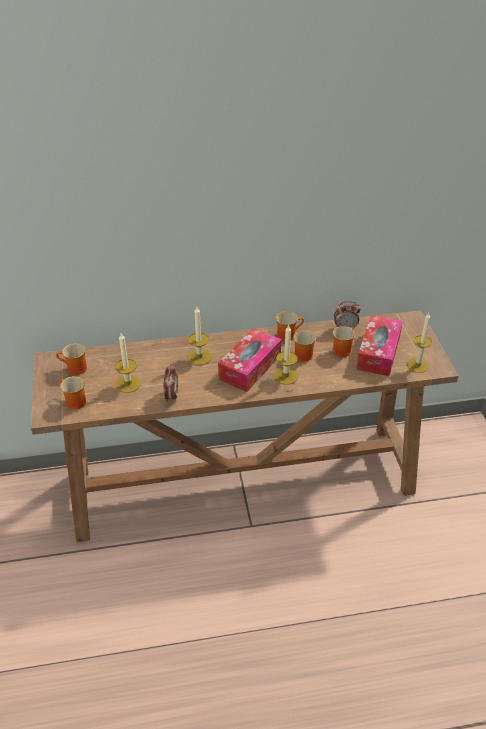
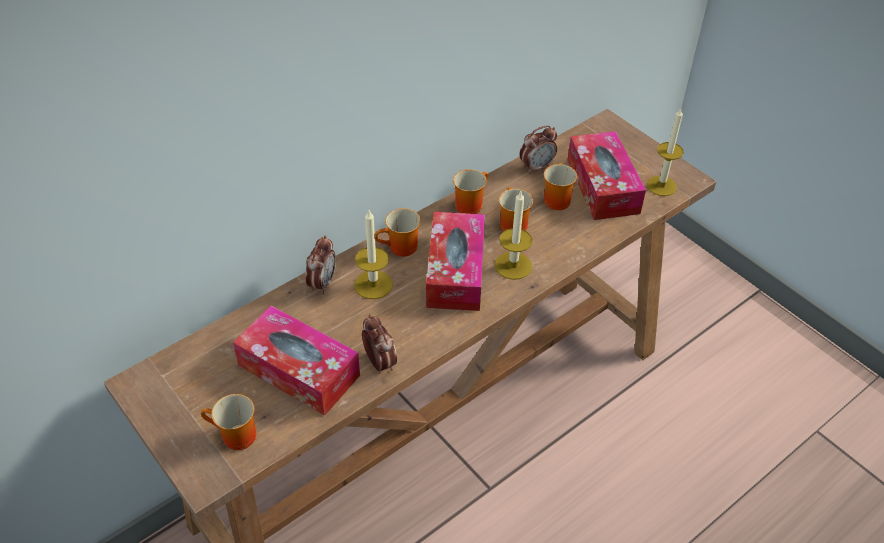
camera: 30 degrees left, 5 degrees up
(75, 369) = (195, 382): mug -> mug (401, 249)
(128, 384) = (299, 370): candle -> tissue box
(173, 346) = (322, 283): none -> alarm clock

